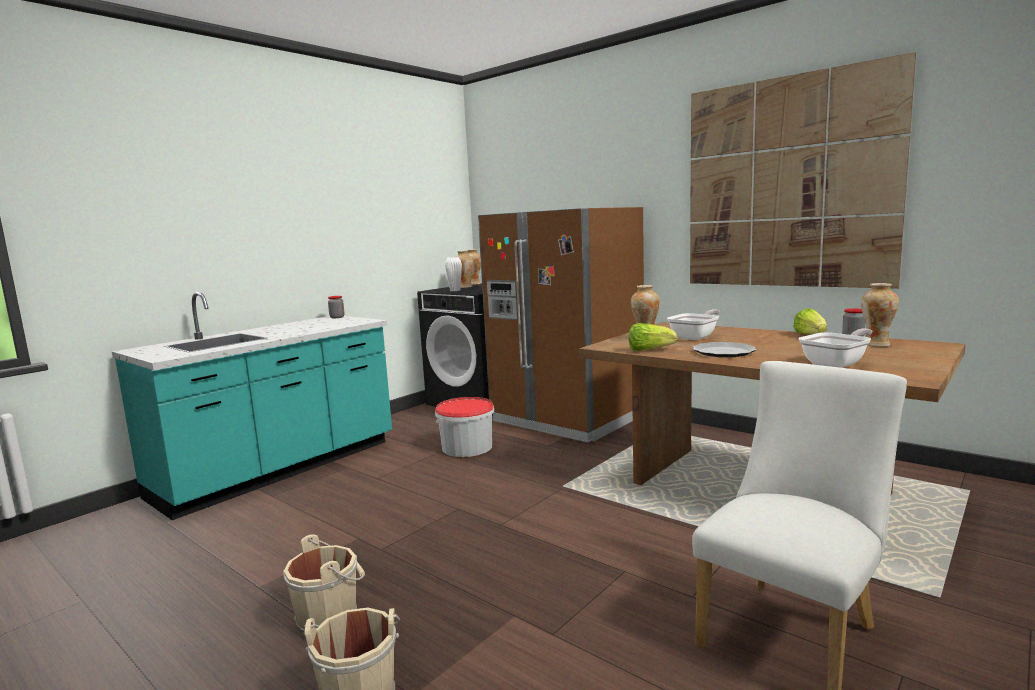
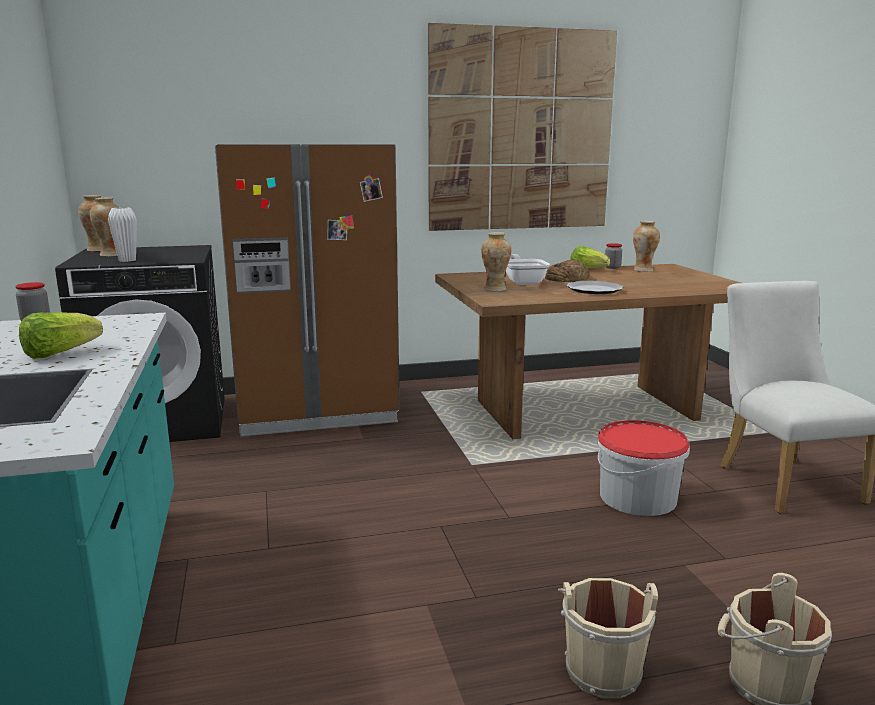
camera: 55 degrees left, 5 degrees up
(467, 447) = (286, 472): bucket -> bucket (638, 497)
(649, 350) = (543, 297): lettuce -> lettuce (60, 353)
(751, 339) = (566, 278): none -> bread
(837, 364) = (681, 286): frying pan -> none

